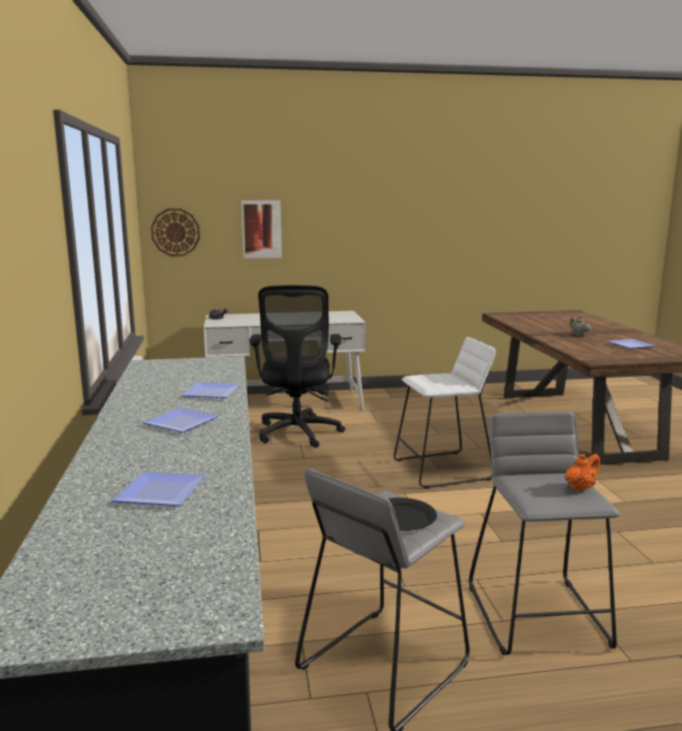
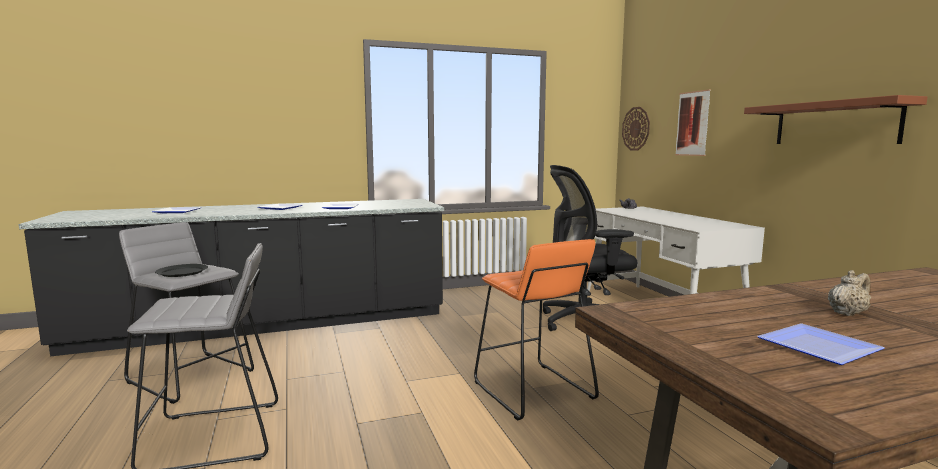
camera: 80 degrees right, 5 degrees down
(394, 233) = (835, 123): none -> brown shelf
(442, 470) = (531, 390): white stool -> orange stool
(580, 488) = (182, 313): orange teapot -> none

